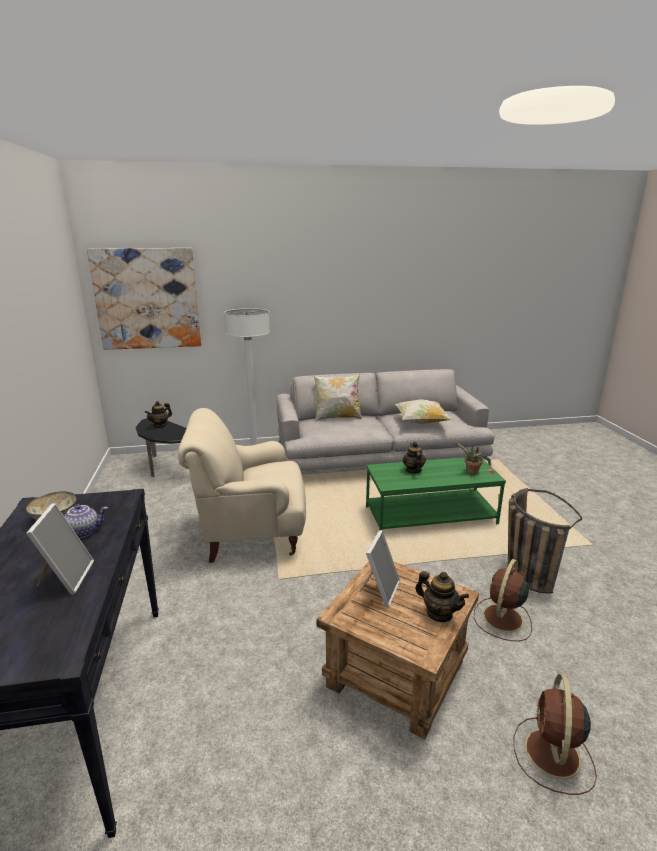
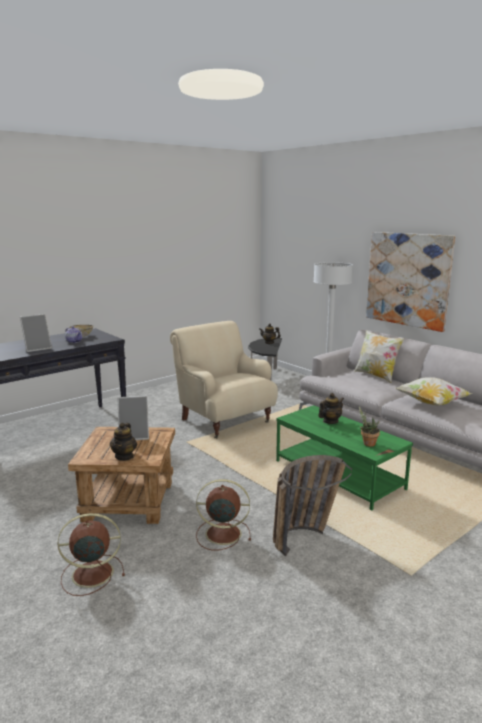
camera: 60 degrees right, 5 degrees down
(147, 299) = (290, 248): picture -> picture (408, 279)

